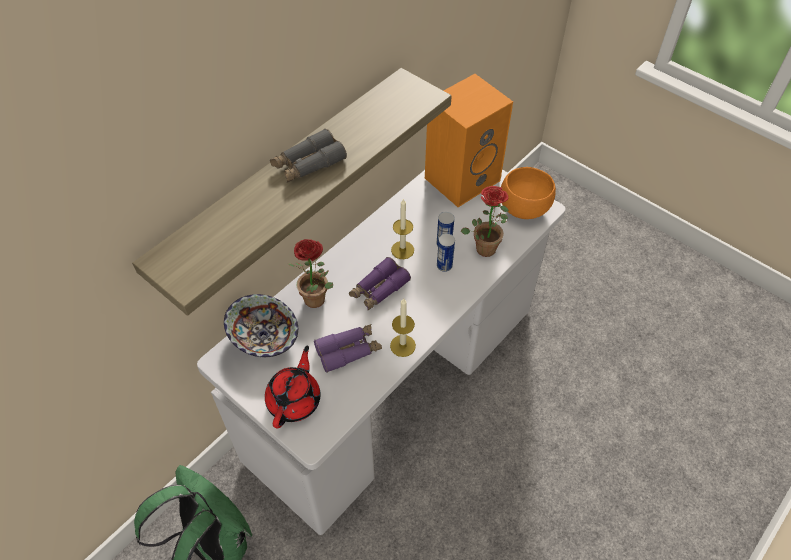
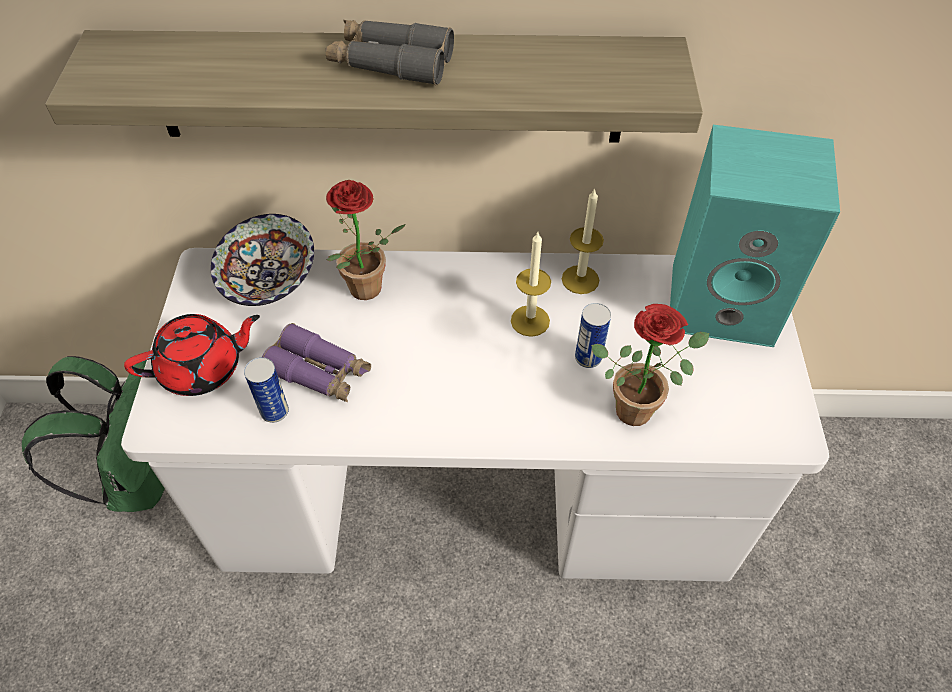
camera: 50 degrees right, 0 degrees up
(379, 289) = (442, 339): purple binoculars -> none
(402, 345) = (377, 424): candle -> candle (580, 279)
(444, 266) = (552, 382): can -> can (274, 411)
(462, 178) = (724, 302): orange speaker -> turquoise speaker
(523, 208) = (759, 408): orange bowl -> none

